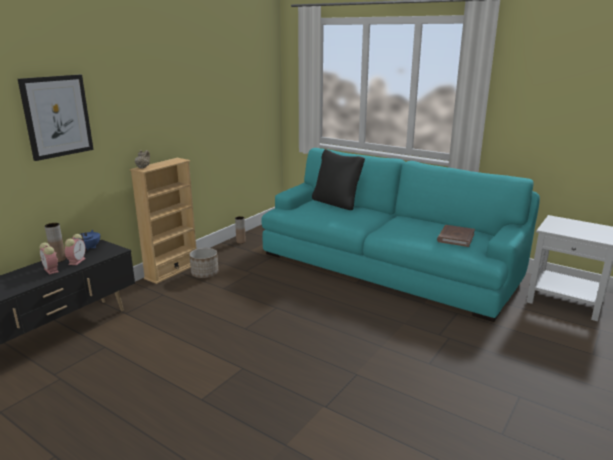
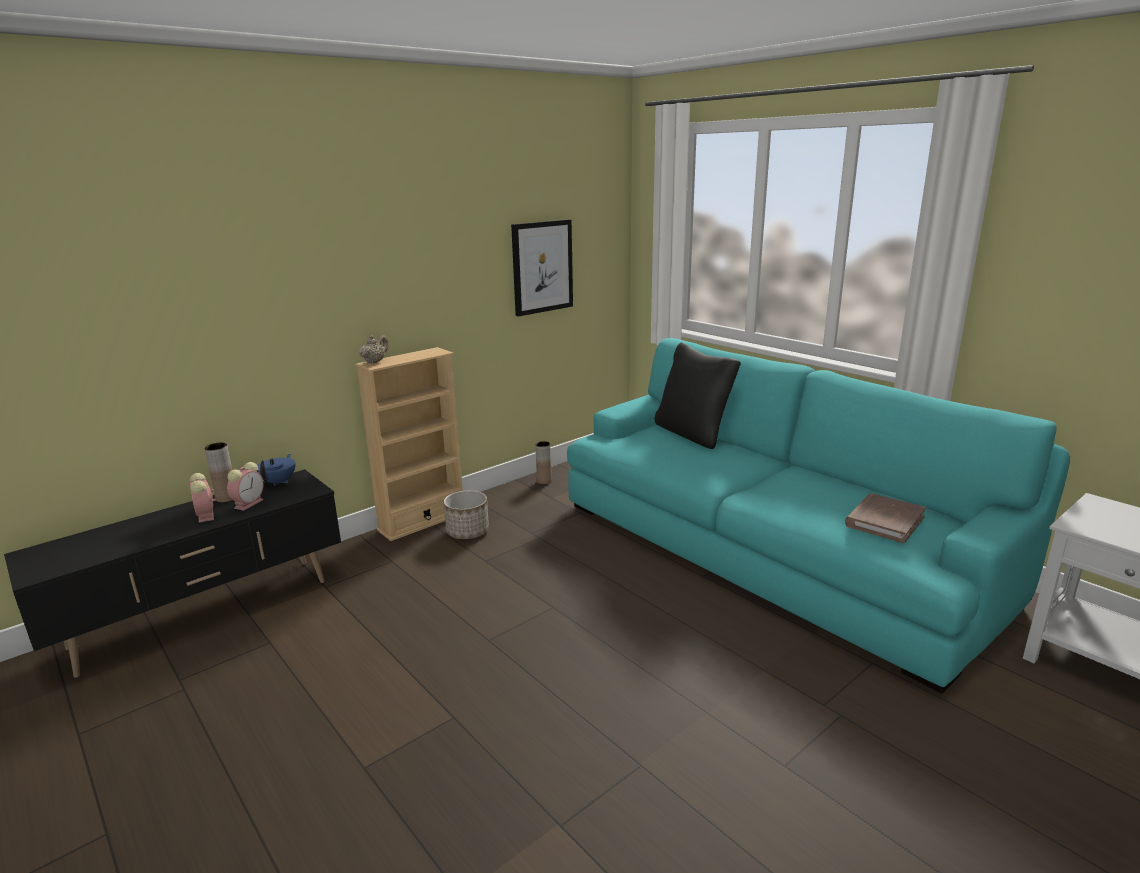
camera: 15 degrees right, 0 degrees up
(57, 116) = (233, 282): picture -> picture (542, 267)

